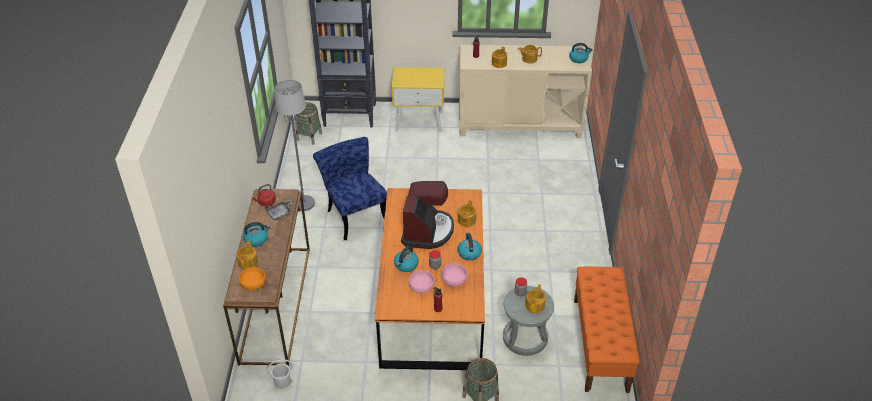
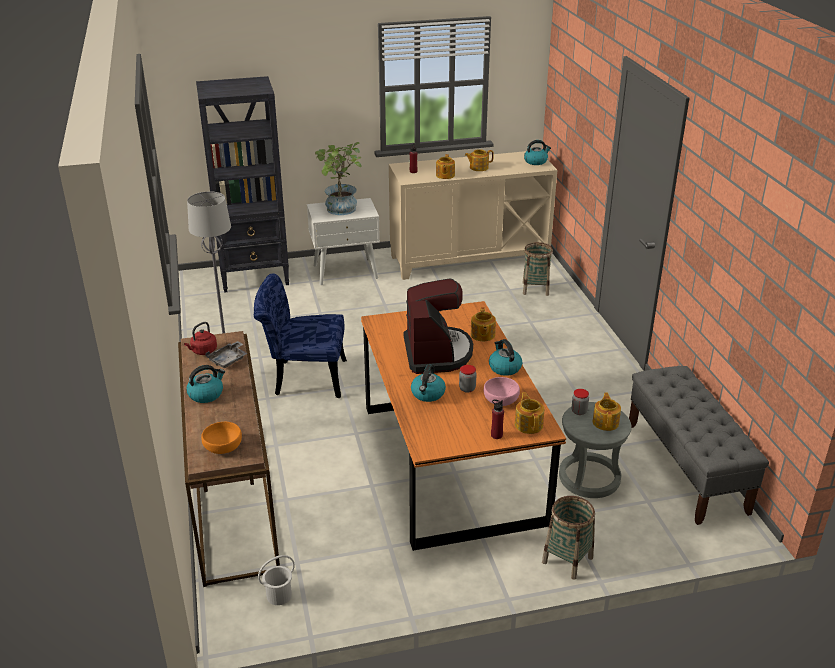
camera: 15 degrees left, 10 degrees down
(248, 263) = (205, 423): teapot -> teapot (529, 424)
(309, 136) = (209, 305): basket -> basket (535, 289)
(354, 214) = (303, 378): blue chair -> blue chair turned 45 degrees counterclockwise
(416, 78) = (340, 211): none -> potted plant
(419, 121) = (345, 271): yellow nightstand -> white nightstand
(421, 287) = (460, 415): pink bowl -> none
(600, 344) = (686, 468): orange bench -> grey bench

